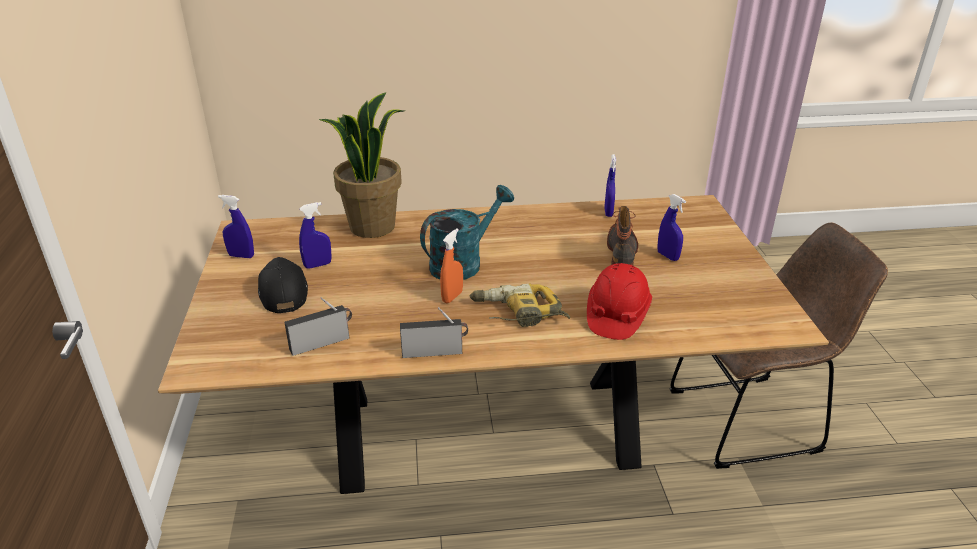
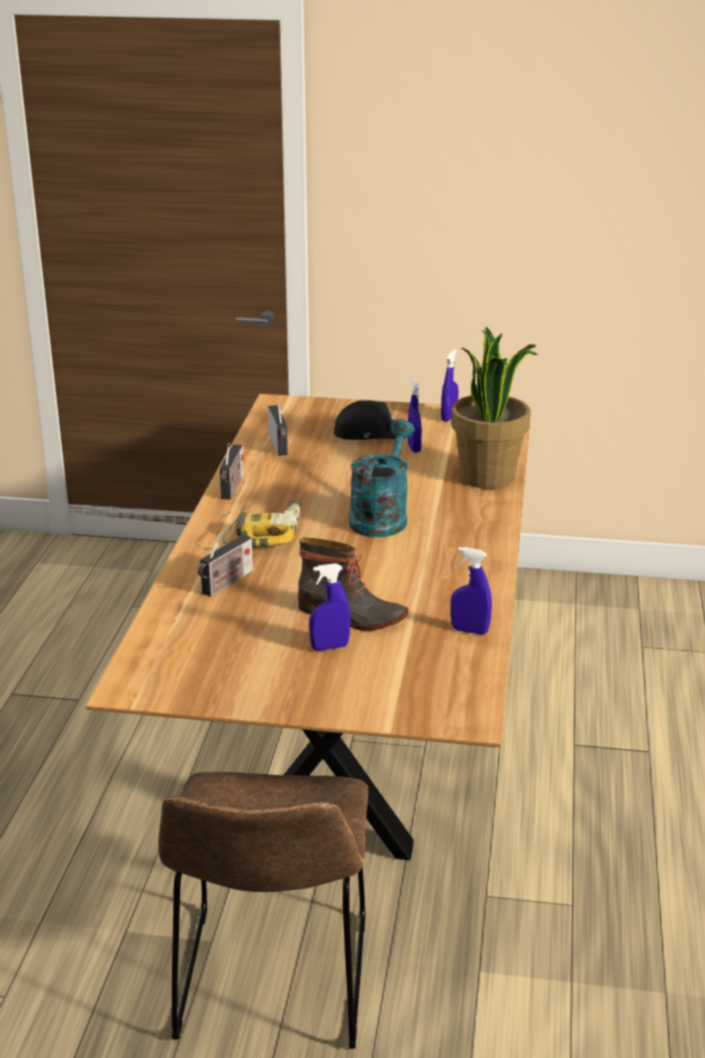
camera: 105 degrees right, 5 degrees down
(452, 297) = (317, 504): orange spray bottle -> none
(463, 263) = (381, 517): turquoise watering can -> turquoise watering can turned 135 degrees counterclockwise
(616, 316) = (226, 583): red hard hat -> radio

